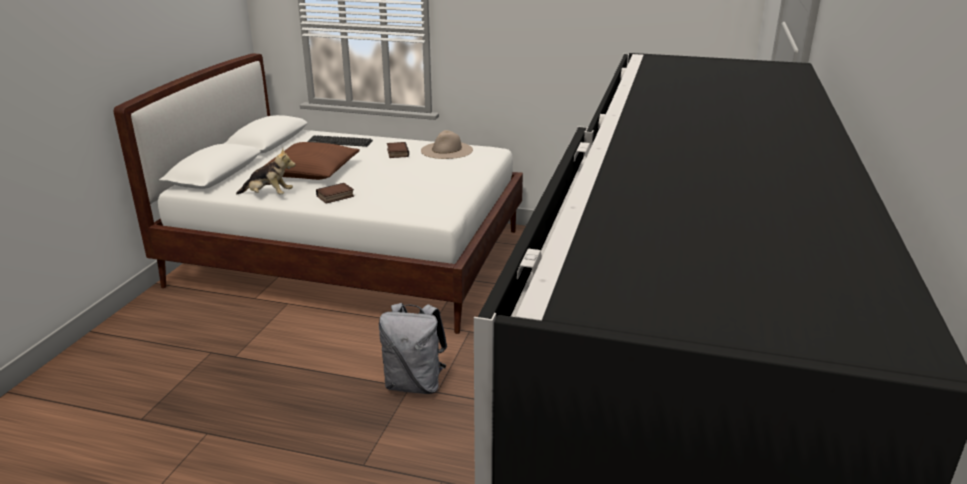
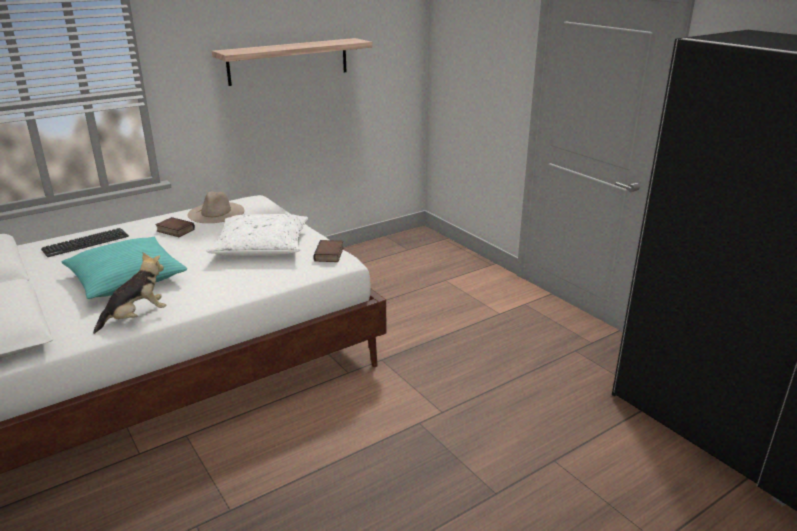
camera: 50 degrees left, 0 degrees up
(311, 171) = (126, 279): brown pillow -> turquoise pillow
(335, 197) = (214, 287): book -> book (330, 255)
(414, 384) = (418, 418): grey backpack -> none
(417, 184) = (261, 246): none -> white pillow
(568, 25) = (288, 61): none -> shelf

